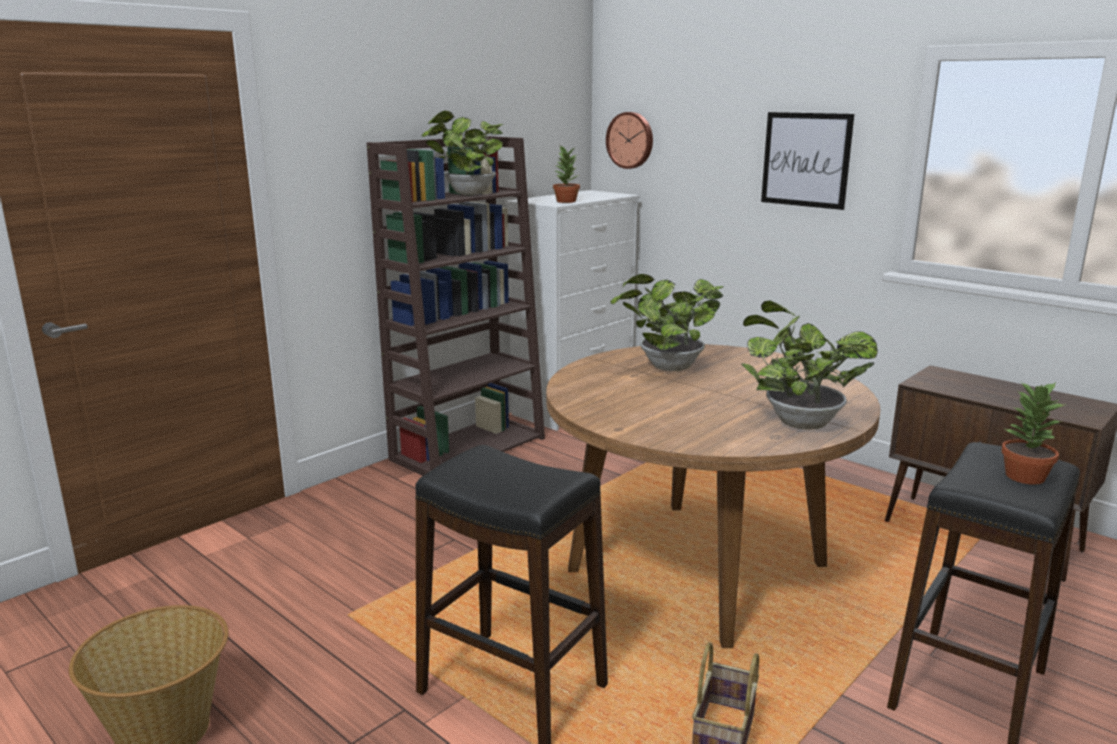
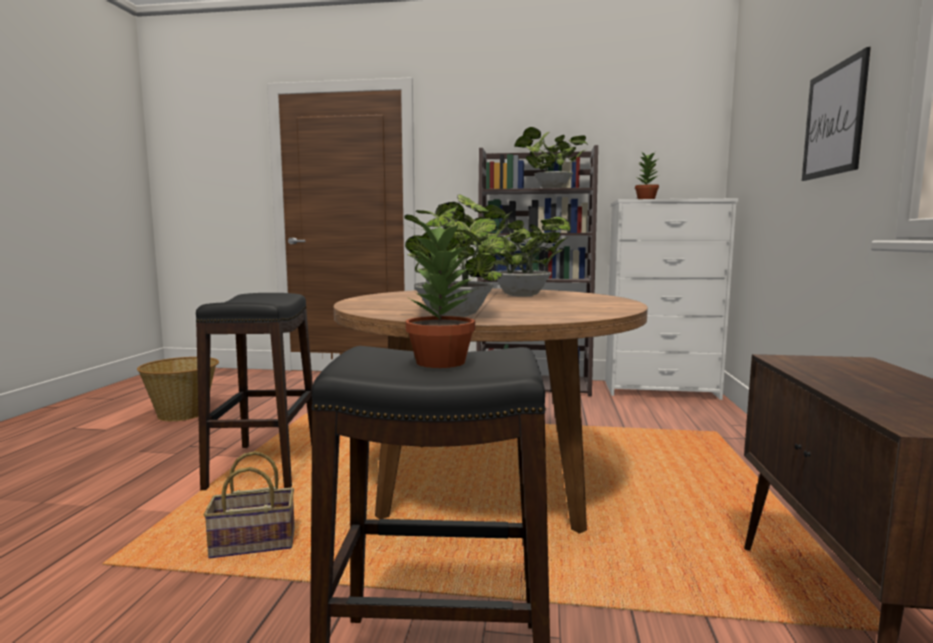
camera: 55 degrees right, 10 degrees down
(631, 140) = (742, 149): wall clock -> none

